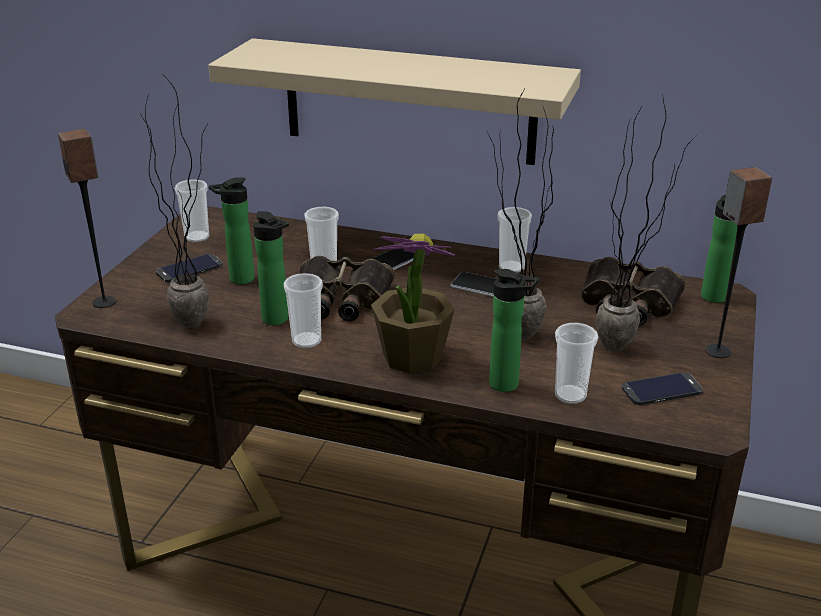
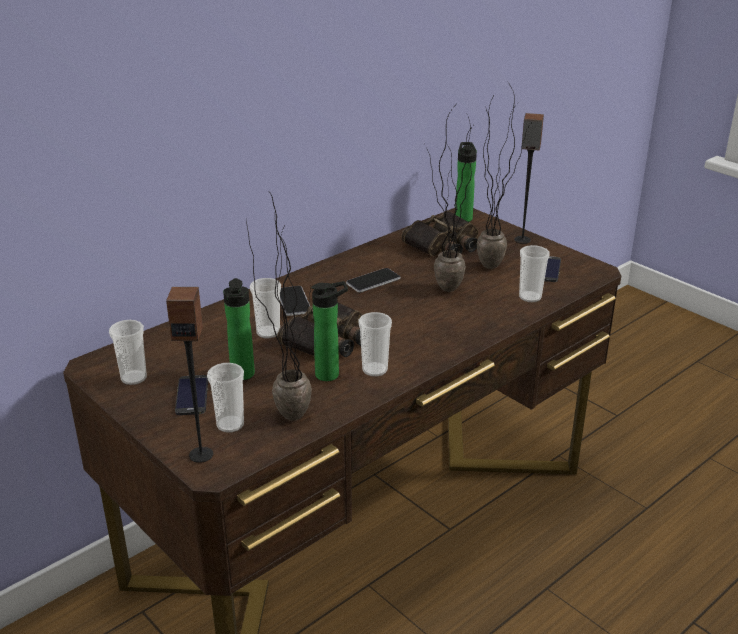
camera: 60 degrees left, 0 degrees up
(408, 101) = (241, 170): beige shelf -> none
(412, 357) = (437, 335): potted plant -> none
(508, 385) = (502, 313): bottle -> none
(511, 267) = (356, 264): cup -> cup (230, 424)

